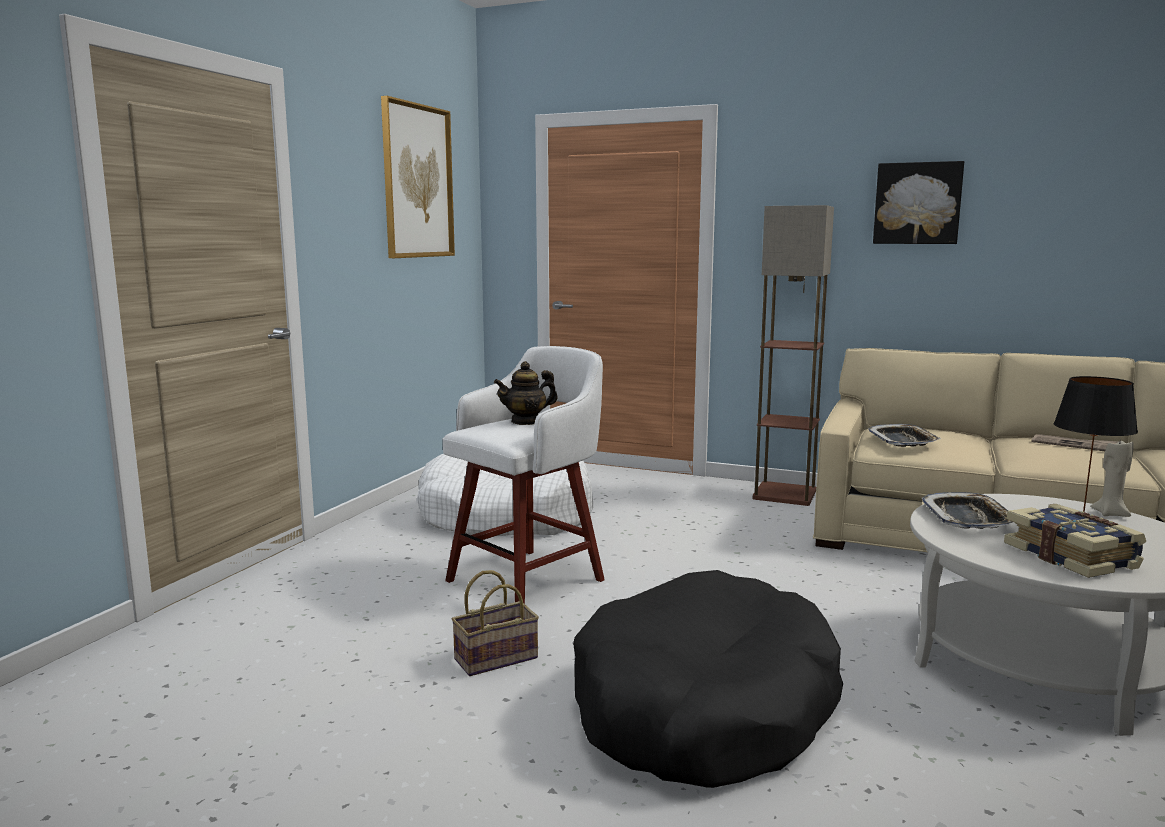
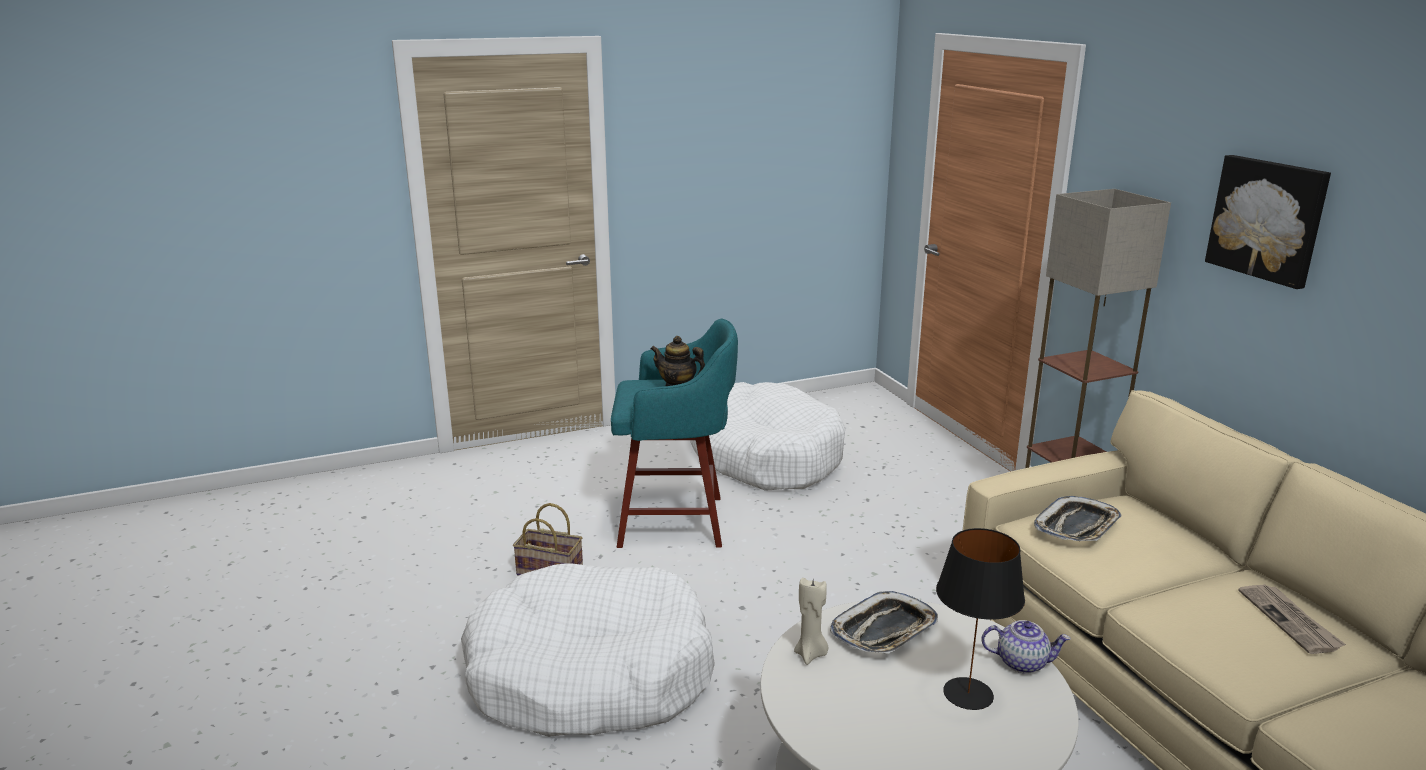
camera: 45 degrees right, 10 degrees up
(417, 182) = (781, 112): picture -> none
(529, 579) = (675, 522): white stool -> turquoise stool
(704, 708) = (590, 674): black dog bed -> white dog bed
(1054, 503) = (1022, 662): none -> teapot
(1072, 556) = (856, 708): book -> none
(1110, 514) = (1044, 702): beige candle -> beige candle (811, 654)

